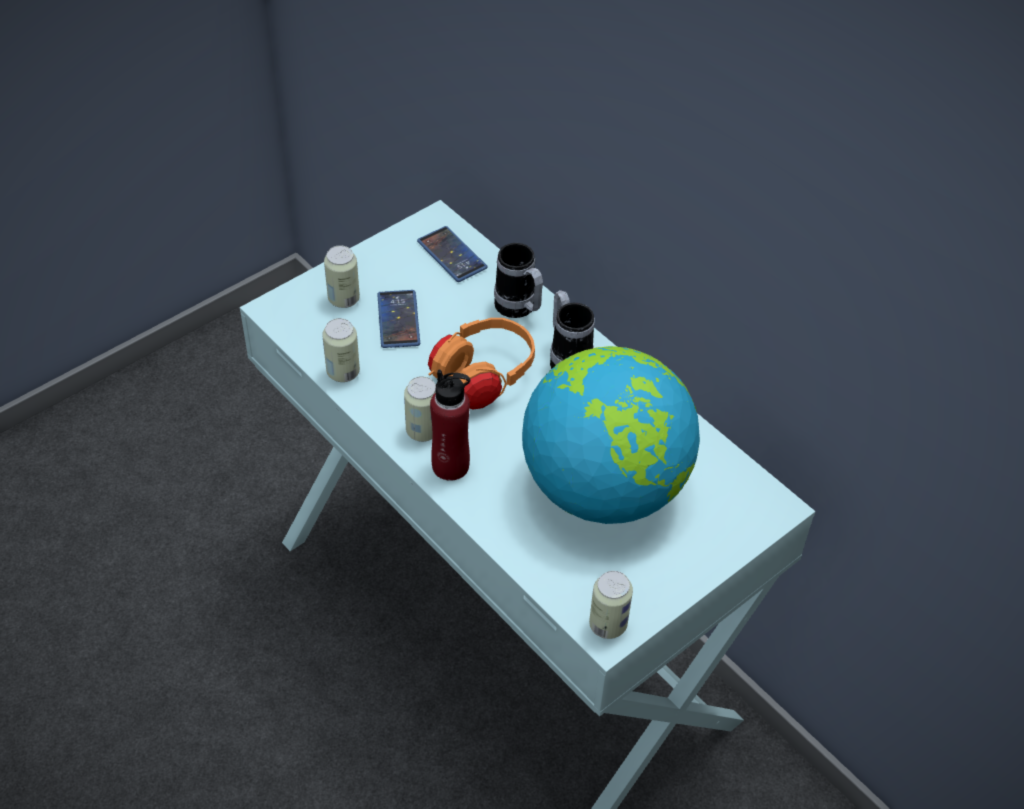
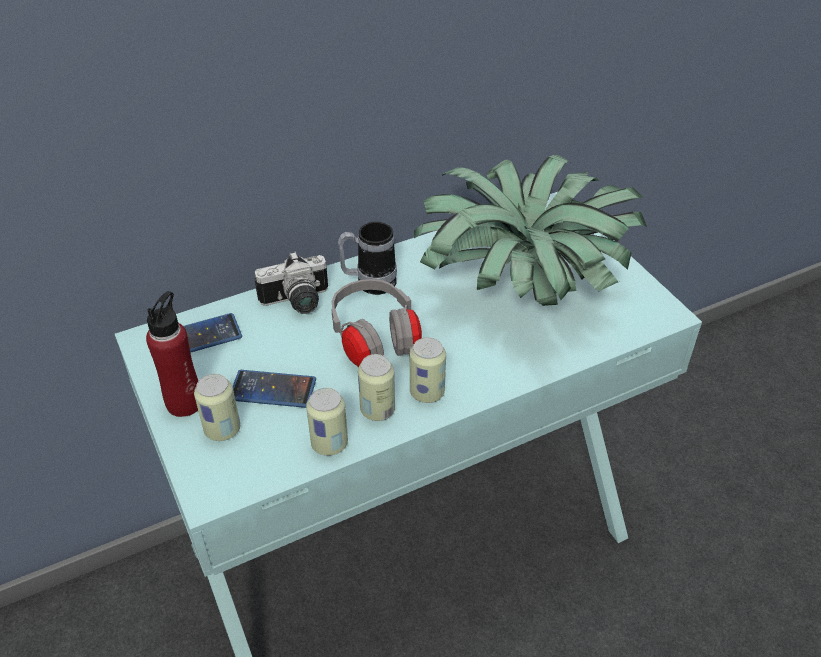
camera: 75 degrees left, 5 degrees down
(450, 466) = (475, 379): red bottle -> red bottle (185, 402)
(482, 379) = (375, 341): orange headphones -> grey headphones
(519, 310) = (297, 303): mug -> camera
(604, 488) = (520, 288): globe -> potted plant
(608, 624) = (658, 312): can -> can (377, 410)

